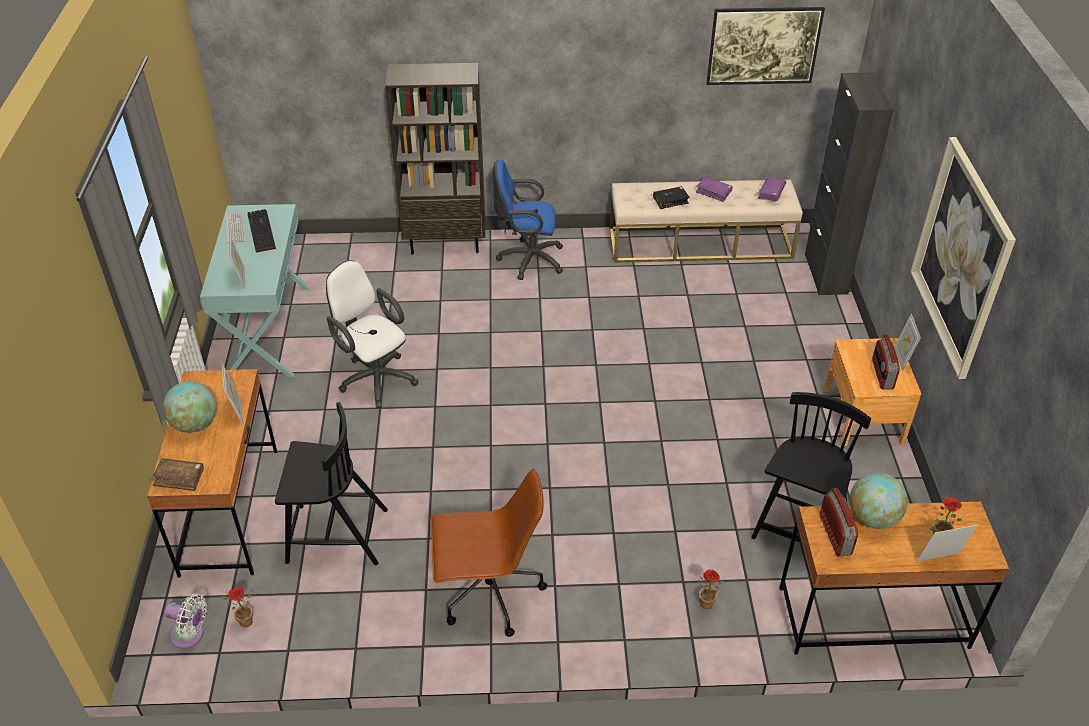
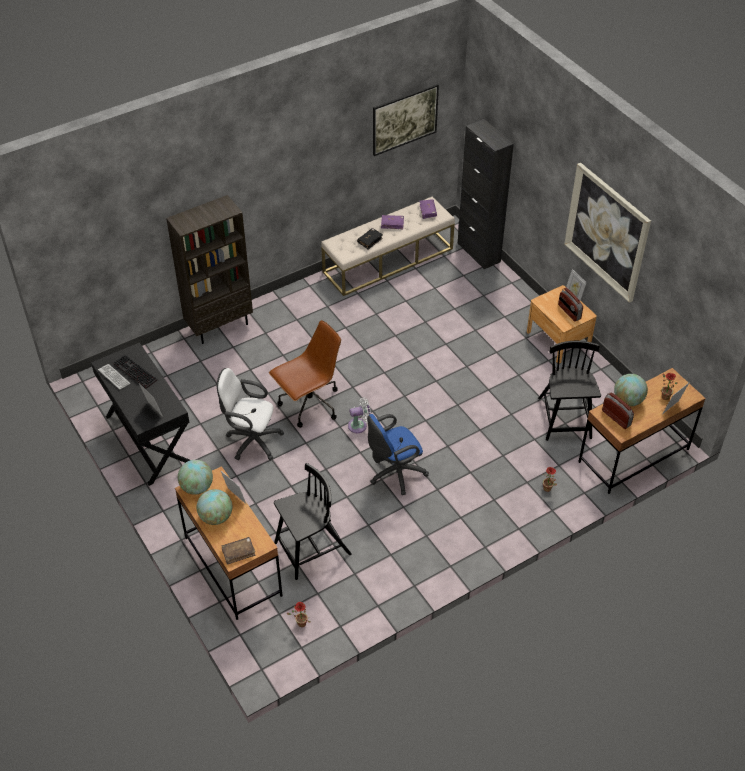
camera: 30 degrees left, 5 degrees up
(190, 635) = (275, 647): white fan -> white fan (359, 425)
(207, 381) = (197, 487): none -> globe
(268, 330) = (149, 440): turquoise console table -> black console table
(489, 594) = (428, 540): brown office chair -> brown office chair (309, 405)
(527, 260) = (285, 316): blue office chair -> blue office chair (394, 473)

